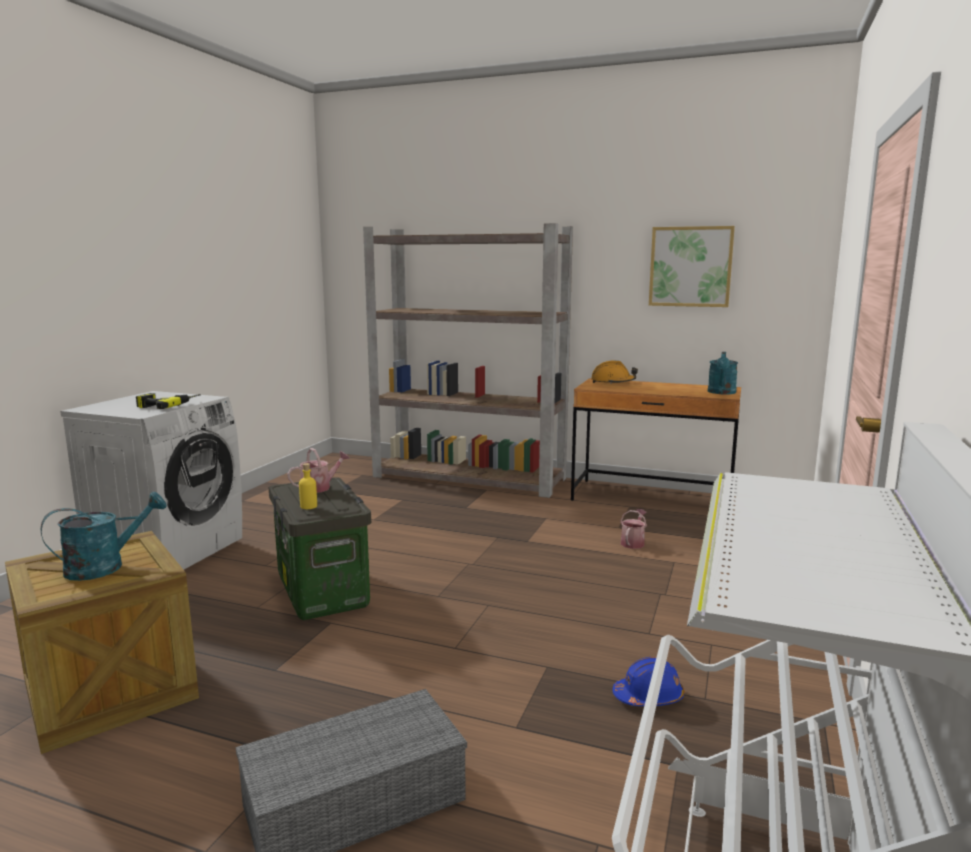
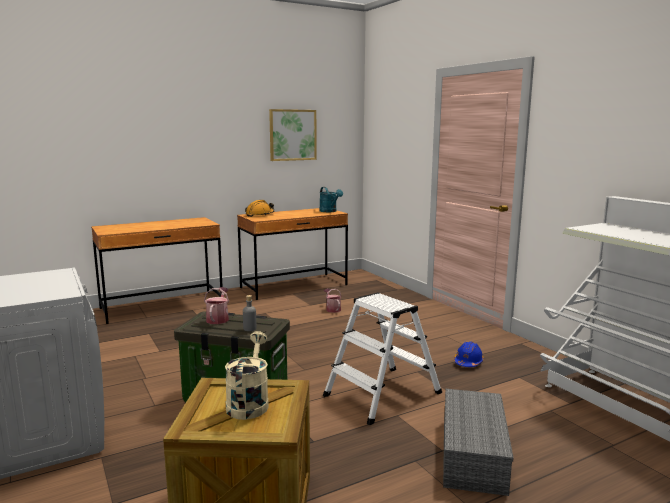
camera: 50 degrees left, 0 degrees up
(105, 566) = (249, 402): turquoise watering can -> beige watering can
(169, 404) = (50, 282): power drill -> none
(308, 506) = (249, 329): yellow bottle -> grey bottle
(443, 667) = (383, 394): none -> white step ladder
(469, 477) = (162, 306): brown bookcase -> brown desk

